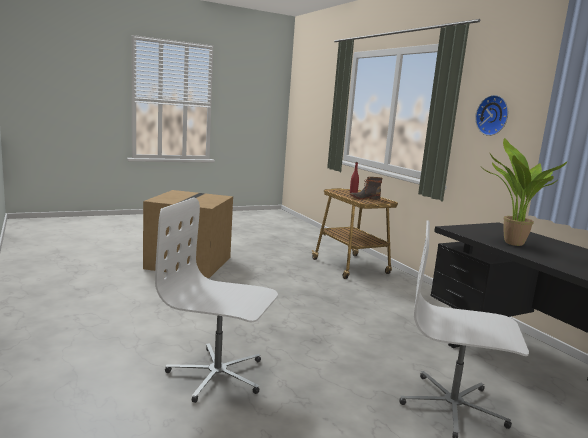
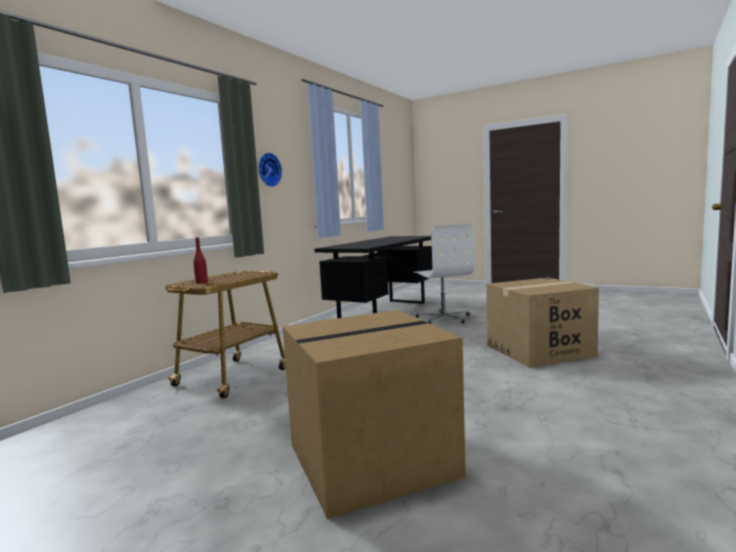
camera: 120 degrees left, 5 degrees down
(217, 375) = (539, 351): white office chair -> cardboard box
(364, 198) = (235, 277): boot -> none
(510, 243) = (376, 243): potted plant -> none

